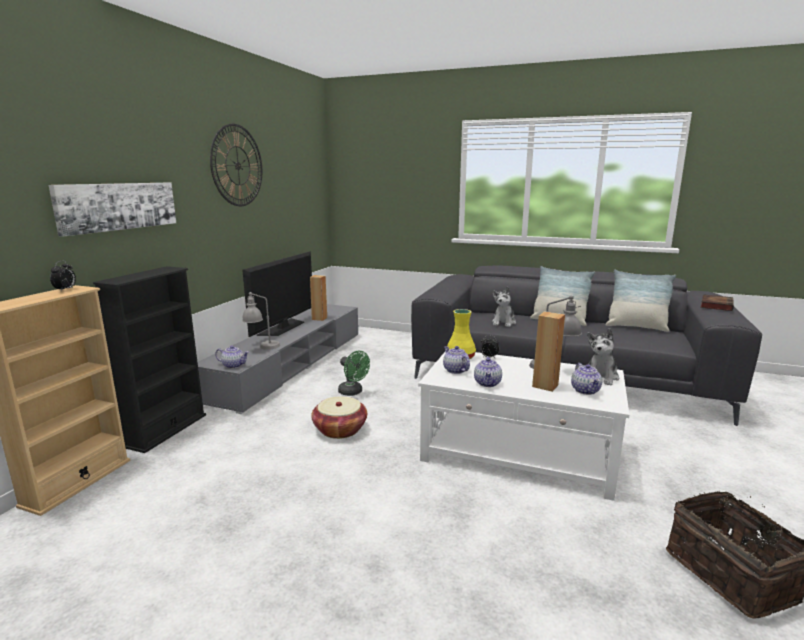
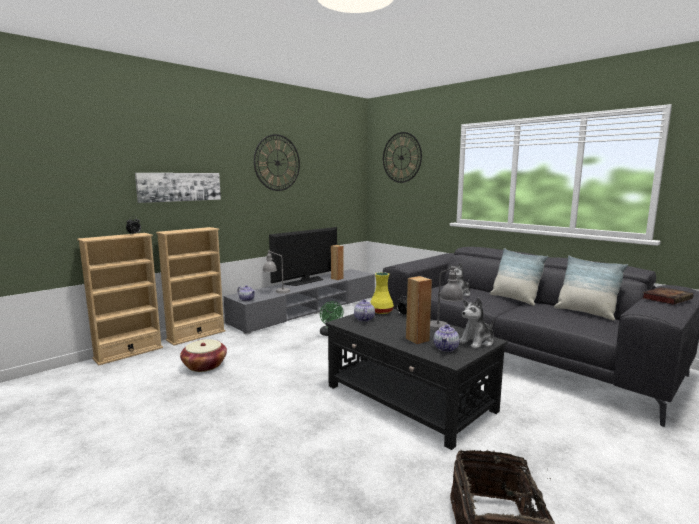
camera: 25 degrees right, 5 degrees down
(166, 430) = (196, 335): black bookcase -> beige bookcase
(340, 430) = (296, 355): basket -> basket (204, 365)
(380, 159) = (401, 157): none -> wall clock
(487, 383) = (374, 331): teapot -> none
(519, 453) = (409, 398): white coffee table -> black coffee table

